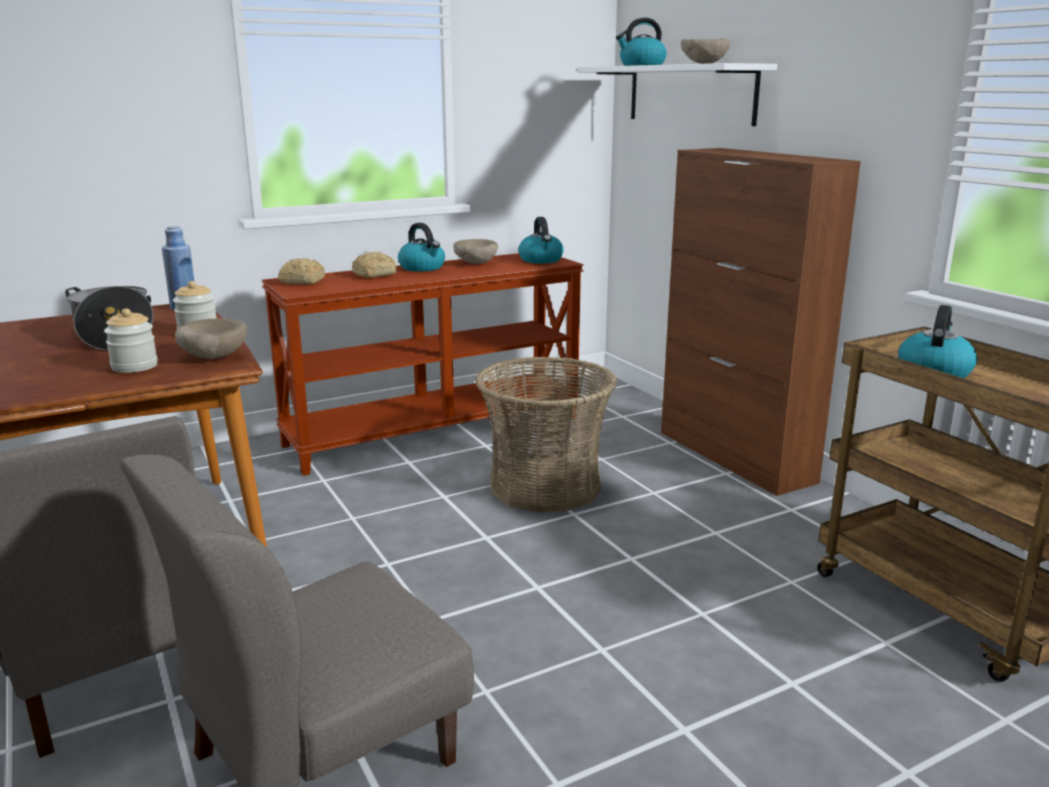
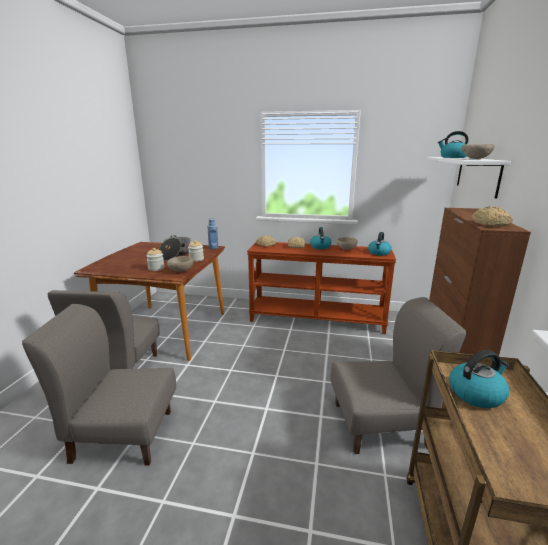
camera: 40 degrees right, 0 degrees up
(544, 486) = (328, 362): basket -> none
(719, 532) = (381, 425): none -> grey chair
(801, 158) = (490, 224): none -> bread

